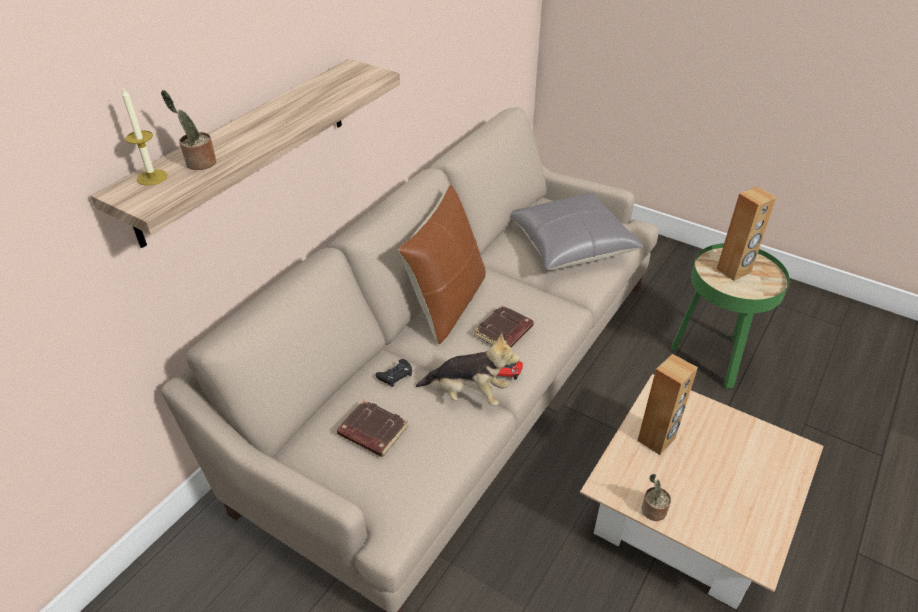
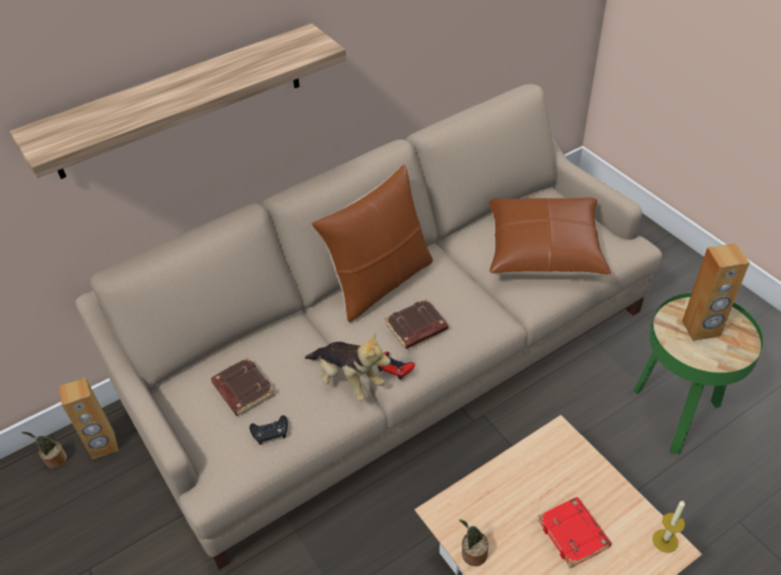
camera: 25 degrees right, 5 degrees up
(152, 177) = (63, 123): candle -> candle (665, 540)
(199, 163) = (107, 117): potted plant -> potted plant (54, 460)
(395, 375) = (292, 341): black game controller -> black game controller (270, 431)
(570, 244) = (543, 249): grey pillow -> brown pillow
(657, 439) = (522, 485): brown speaker -> brown speaker (103, 446)
(722, 465) = (574, 534): none -> red book

